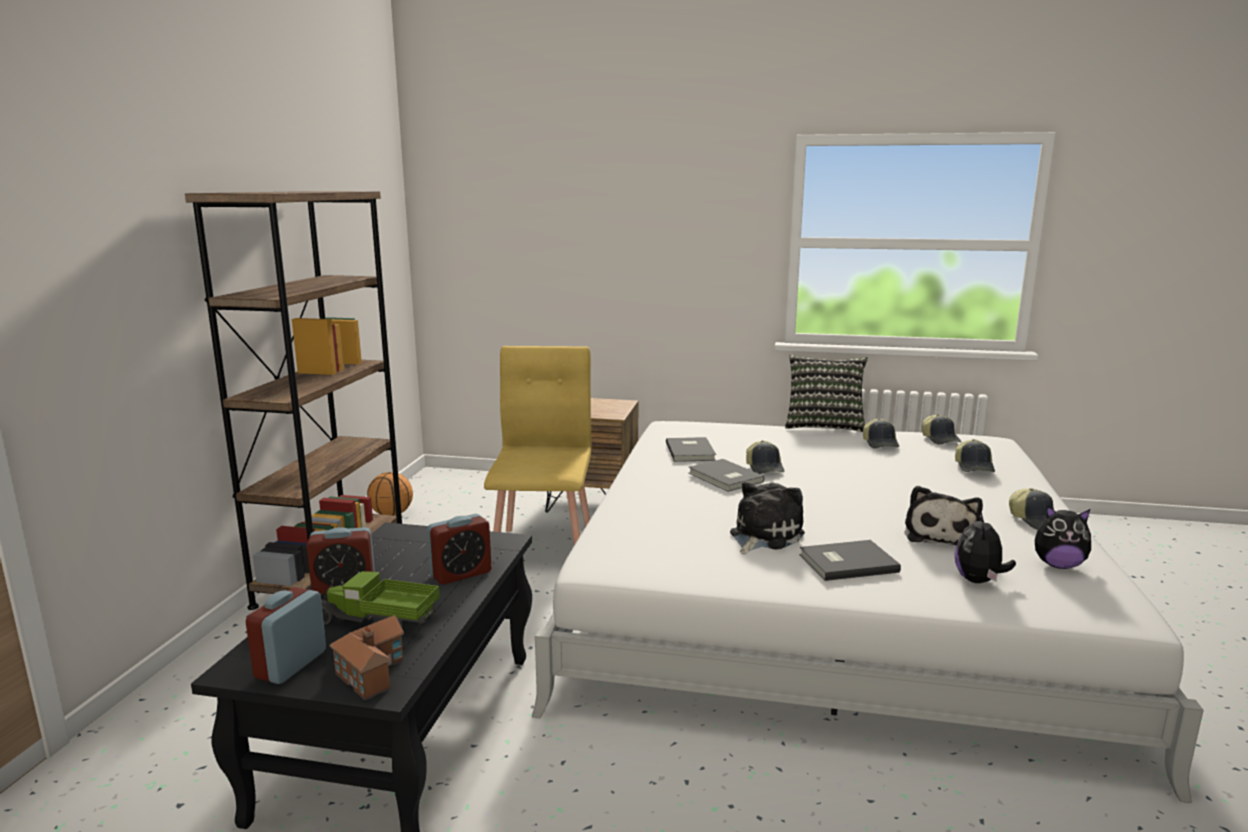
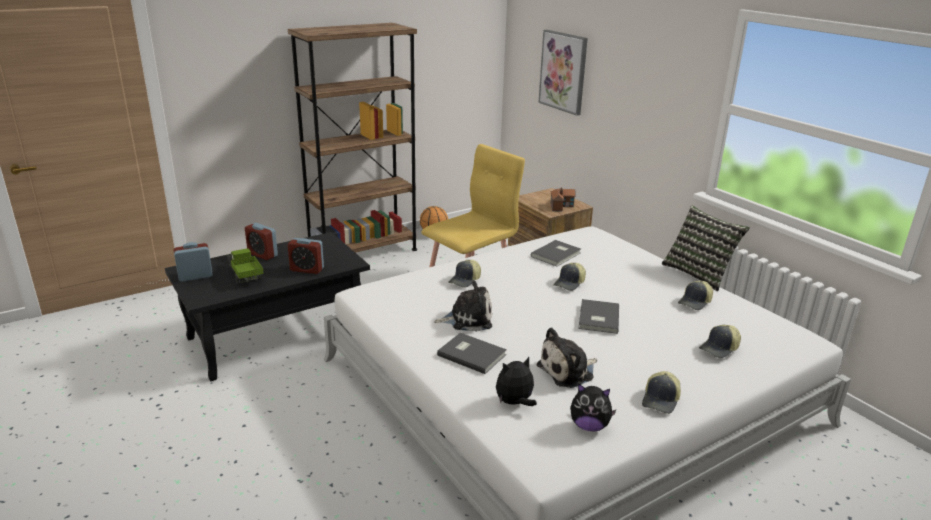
camera: 45 degrees right, 10 degrees up
(371, 670) = (209, 291): toy house -> toy house (561, 205)
(533, 247) = (563, 71): none -> picture
(724, 478) = (529, 279): grey book -> grey book (597, 318)
(940, 439) = (755, 320): cap -> cap (465, 280)
(1058, 565) = (589, 426): plush toy -> plush toy turned 45 degrees counterclockwise

